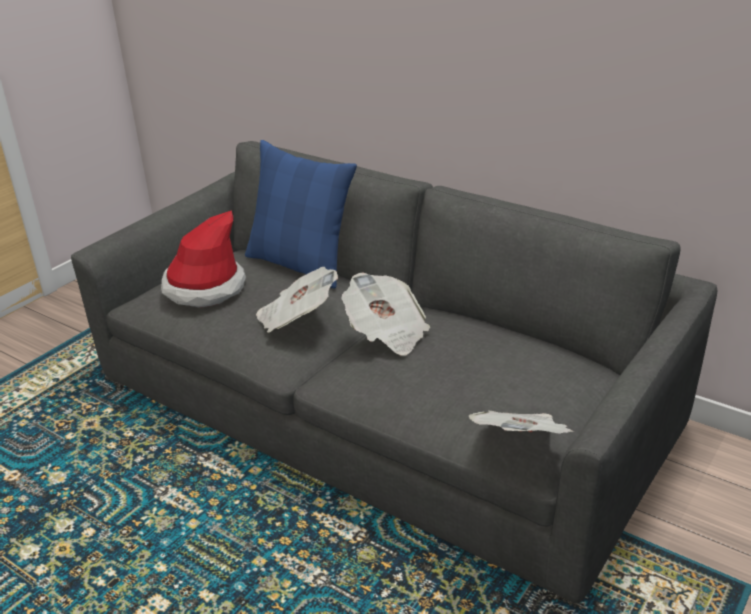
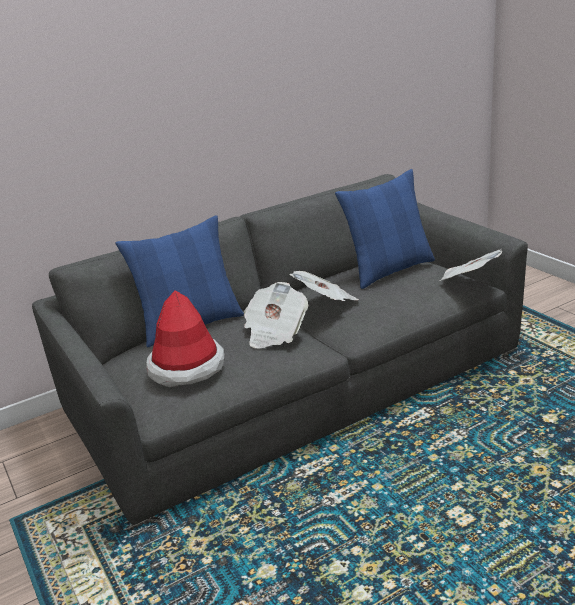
camera: 65 degrees left, 5 degrees down
(510, 361) = (389, 270): none -> blue pillow

